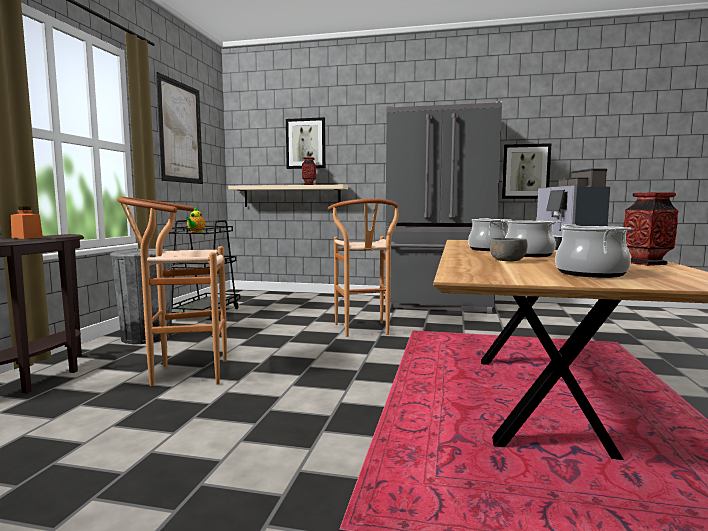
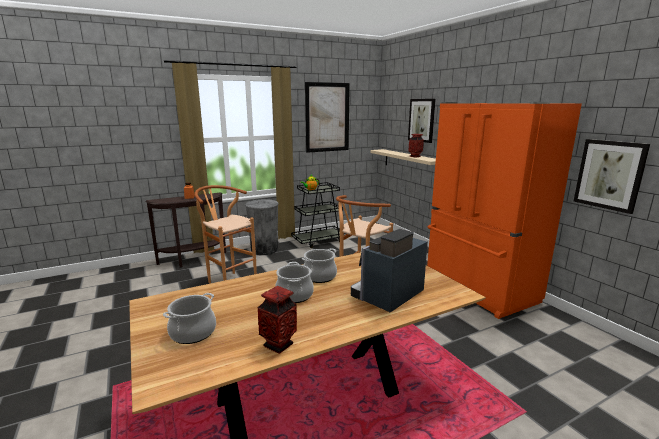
camera: 50 degrees right, 10 degrees up
(439, 305) = (478, 290): grey fridge -> orange fridge
(507, 260) = (245, 296): grey bowl -> none

